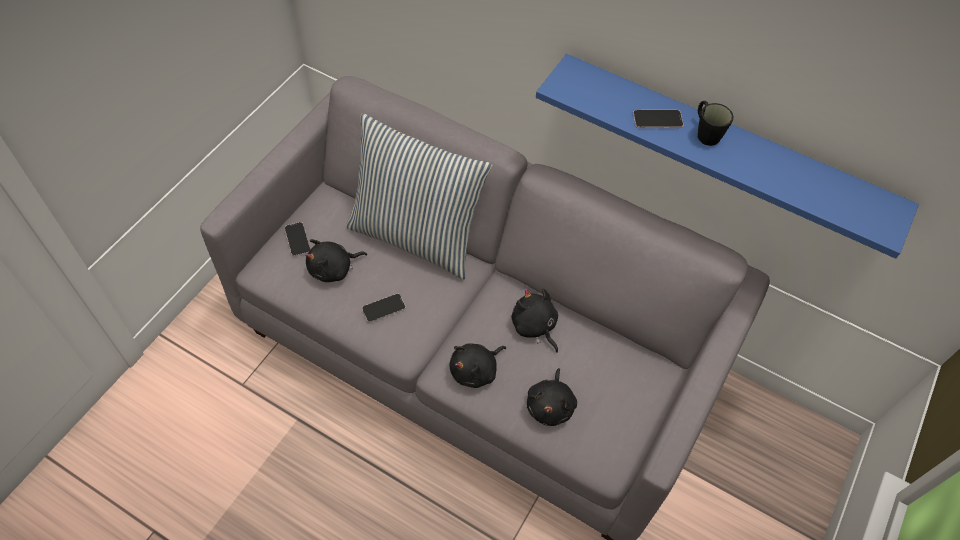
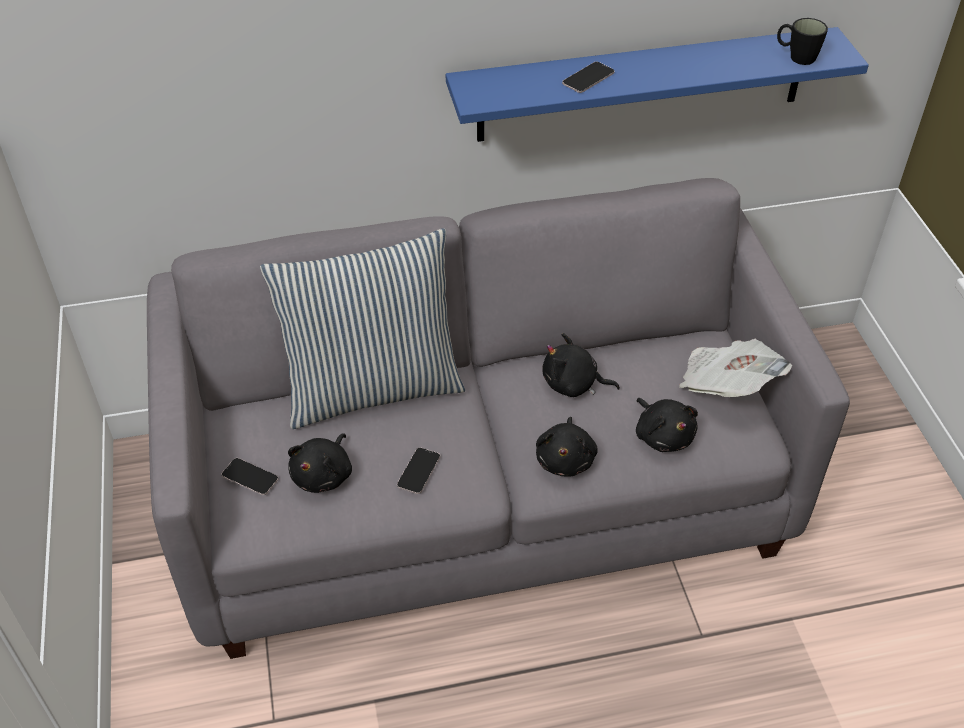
camera: 40 degrees left, 10 degrees down
(635, 408) = (729, 384): none -> newspaper
(705, 133) = (636, 66): black mug -> black mug (796, 56)

